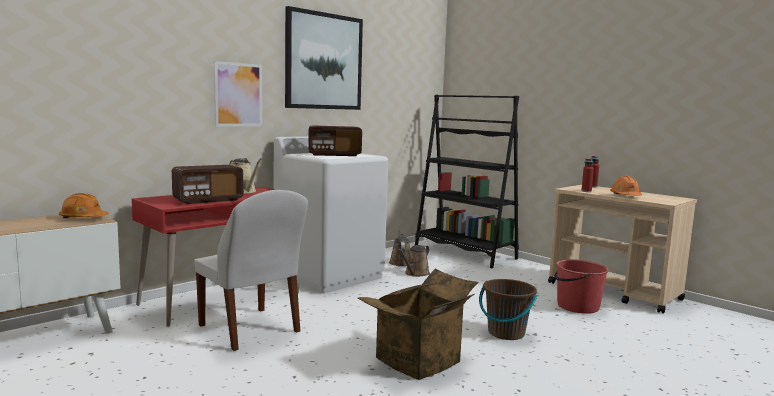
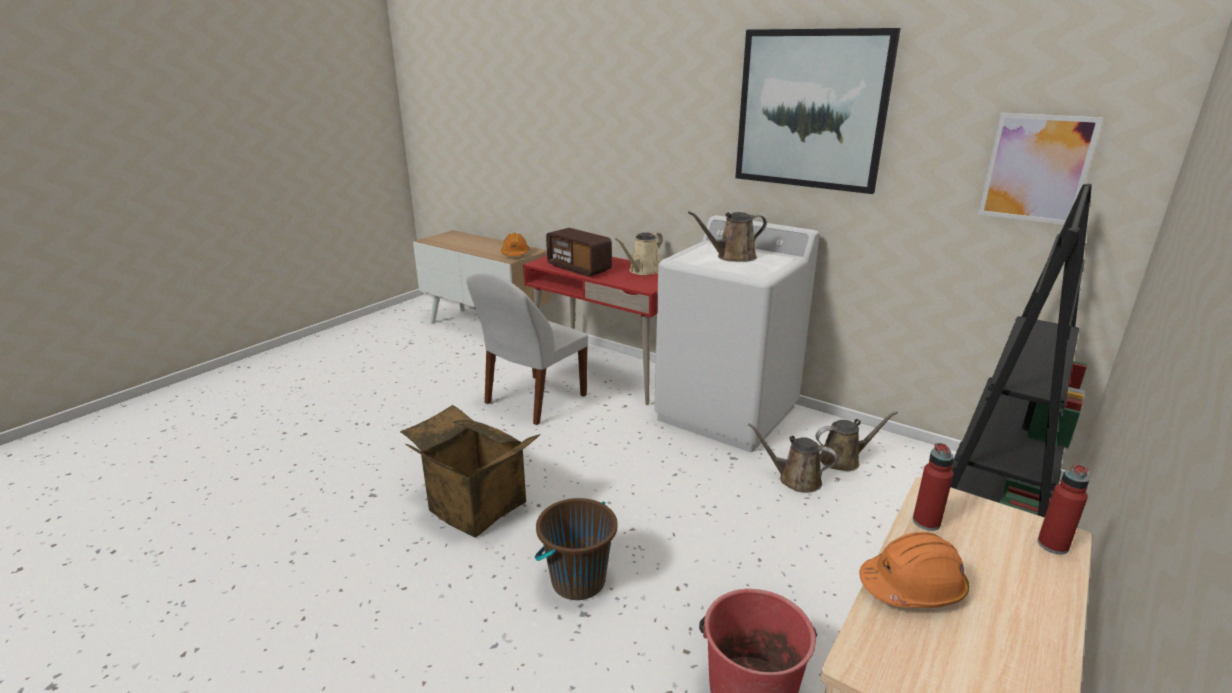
camera: 80 degrees right, 15 degrees up
(238, 95) = (677, 156): picture -> picture (1036, 168)
(334, 154) = (732, 257): radio -> brown watering can

